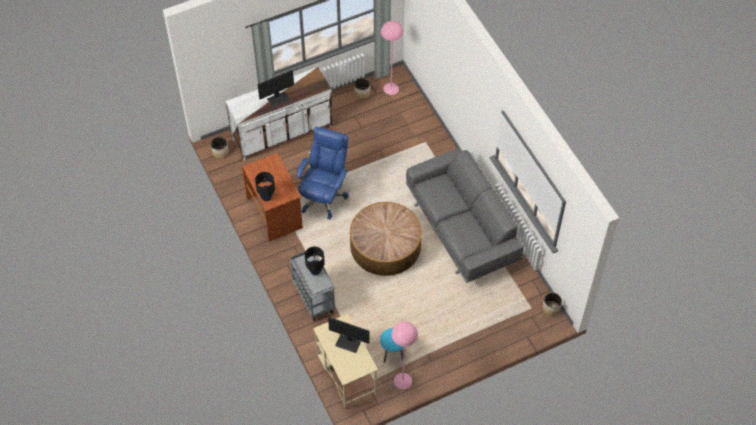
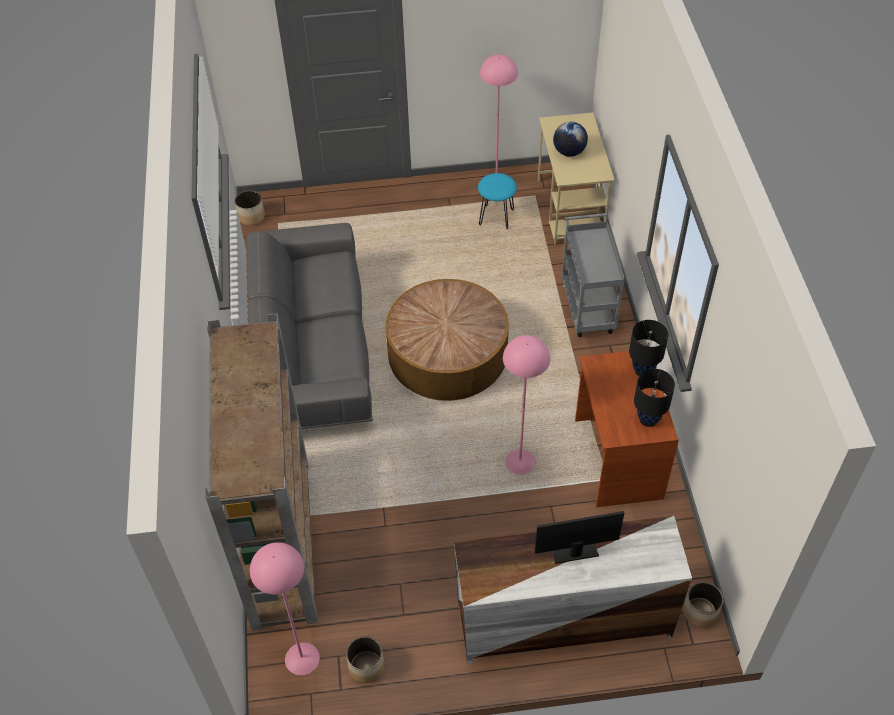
camera: 160 degrees left, 5 degrees down
(315, 271) = (587, 260): black table lamp -> black table lamp (648, 419)
(324, 197) = (519, 462): blue office chair -> pink floor lamp
(348, 343) = (569, 152): monitor -> globe
(425, 130) = (281, 542): none -> brown bookcase

